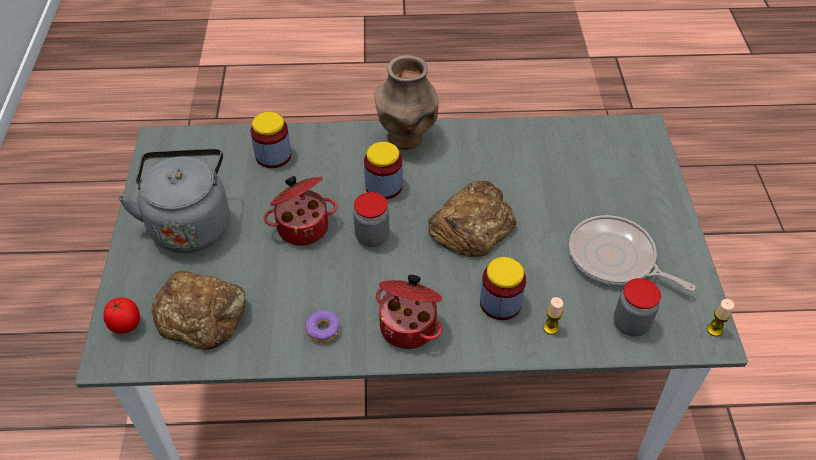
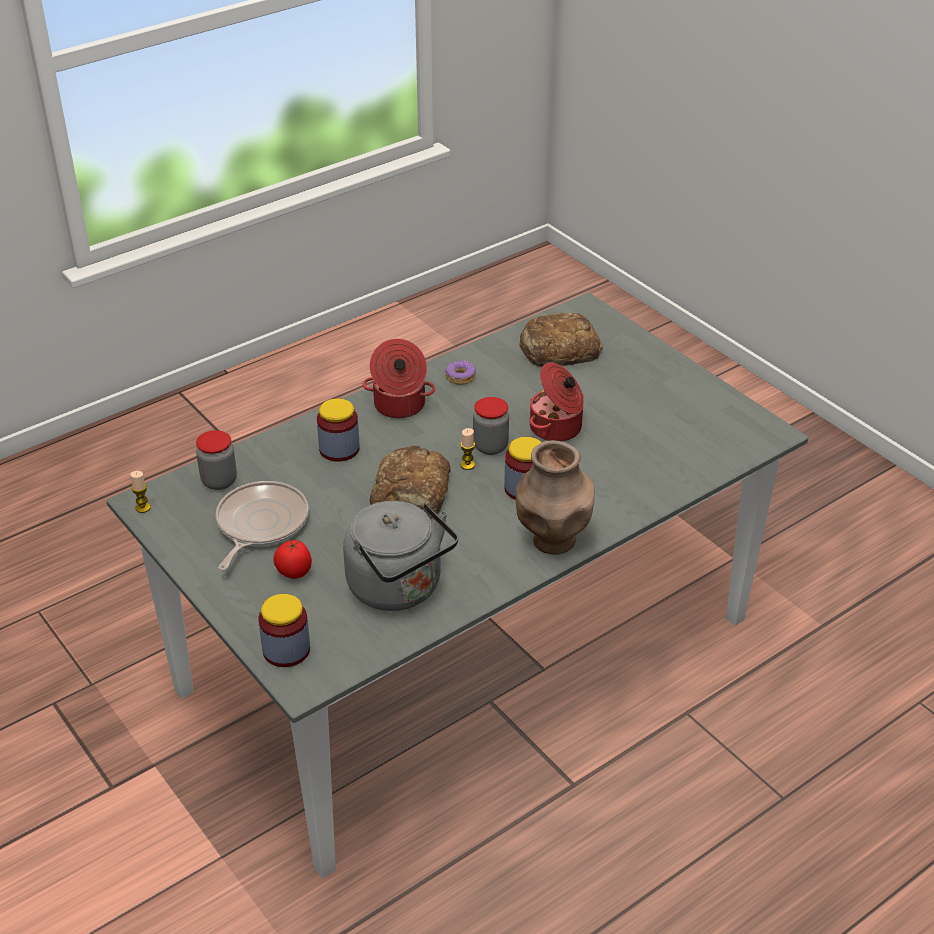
camera: 145 degrees right, 10 degrees down
(126, 326) = (599, 323): tomato -> tomato (294, 573)
(190, 223) = (647, 391): grey kettle -> grey kettle (399, 589)
(273, 156) = (655, 467): jar -> jar (286, 650)
(551, 328) = (285, 450): candle -> candle (467, 465)
(615, 259) = (260, 525): frying pan -> frying pan turned 75 degrees counterclockwise

